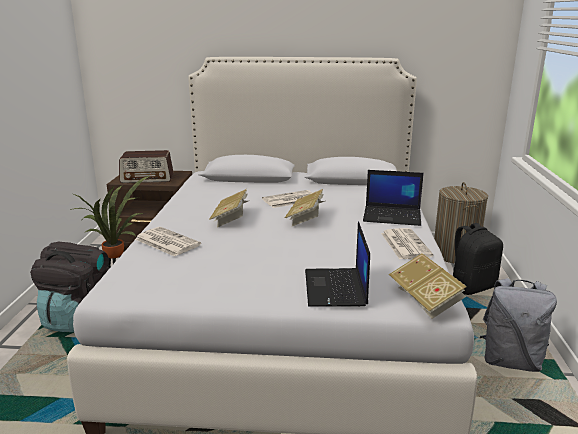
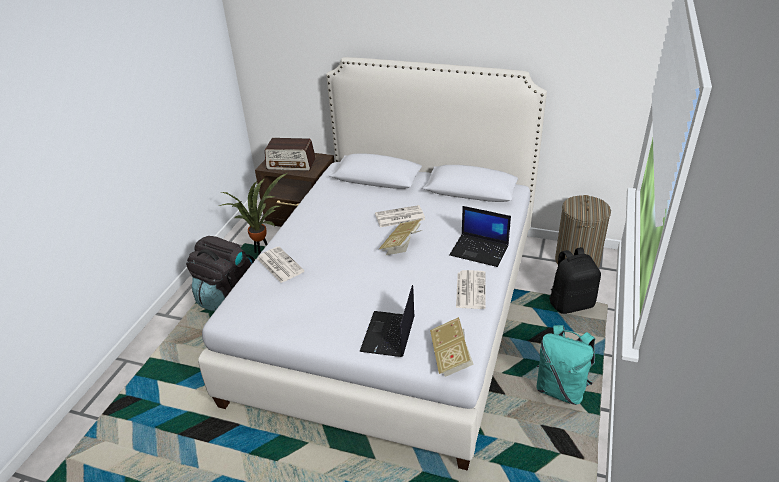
camera: 15 degrees right, 15 degrees up
(231, 219) = (339, 239): book -> none
(510, 361) = (561, 389): grey backpack -> turquoise backpack

